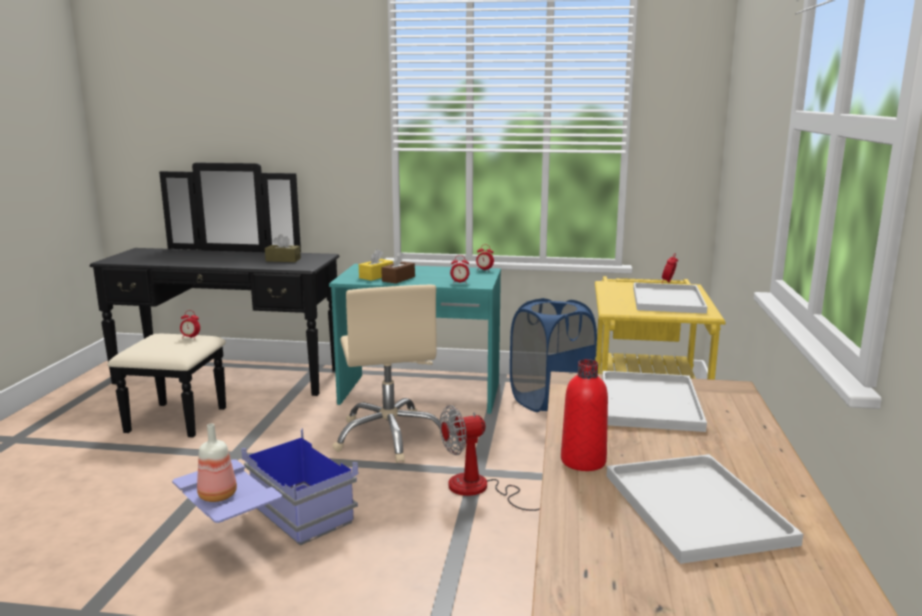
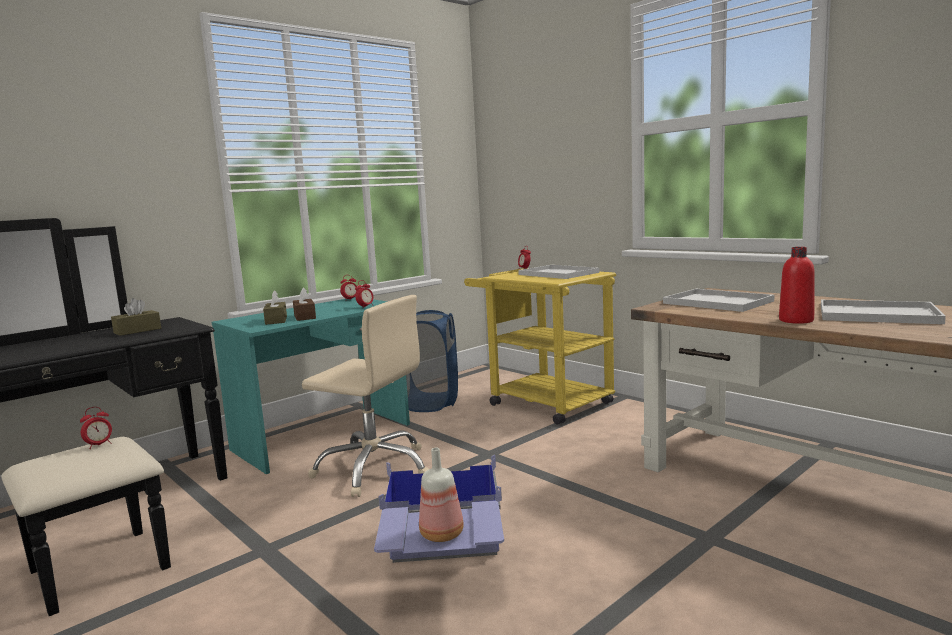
camera: 50 degrees left, 5 degrees down
(376, 276) = (276, 320): yellow tissue box -> brown tissue box
(481, 489) = (517, 460): fan -> none

